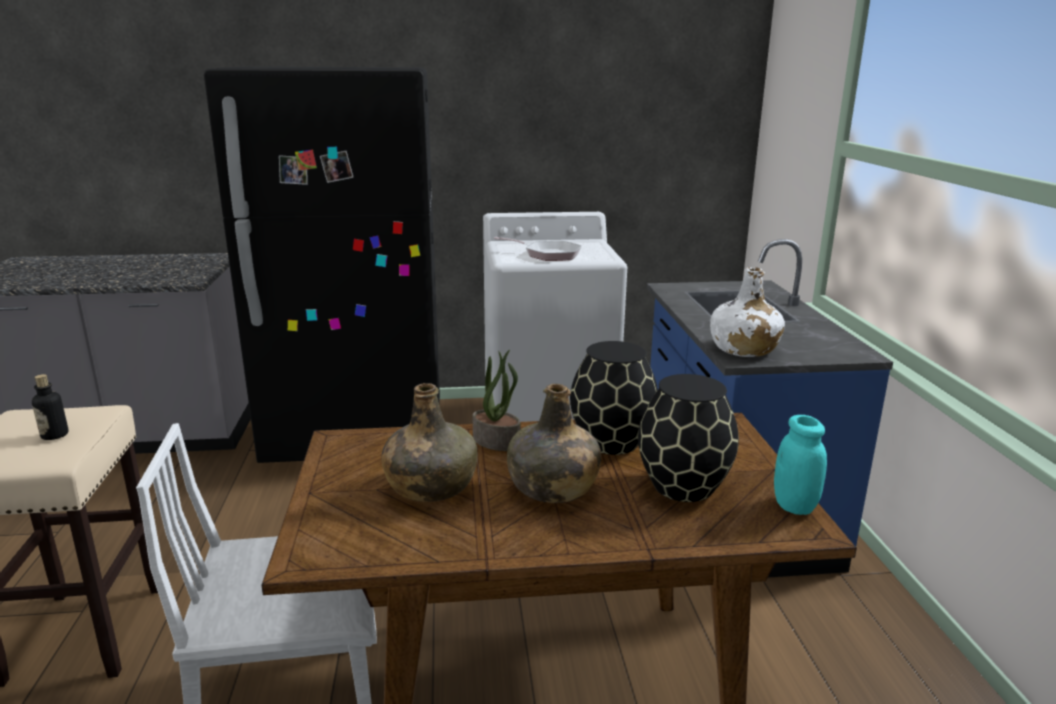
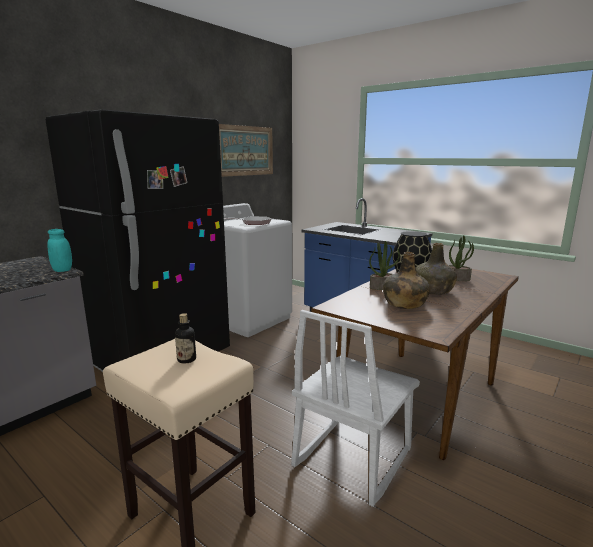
camera: 45 degrees left, 5 degrees down
(620, 110) = (245, 151): none -> picture
(684, 486) = (457, 278): black vase -> potted plant
(743, 349) = (392, 238): white bottle -> none
(794, 505) = (487, 273): turquoise jar -> turquoise jar (62, 270)

